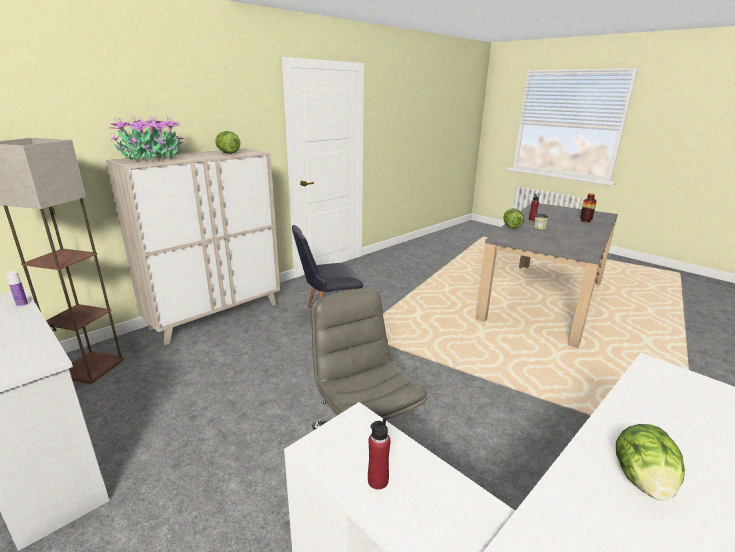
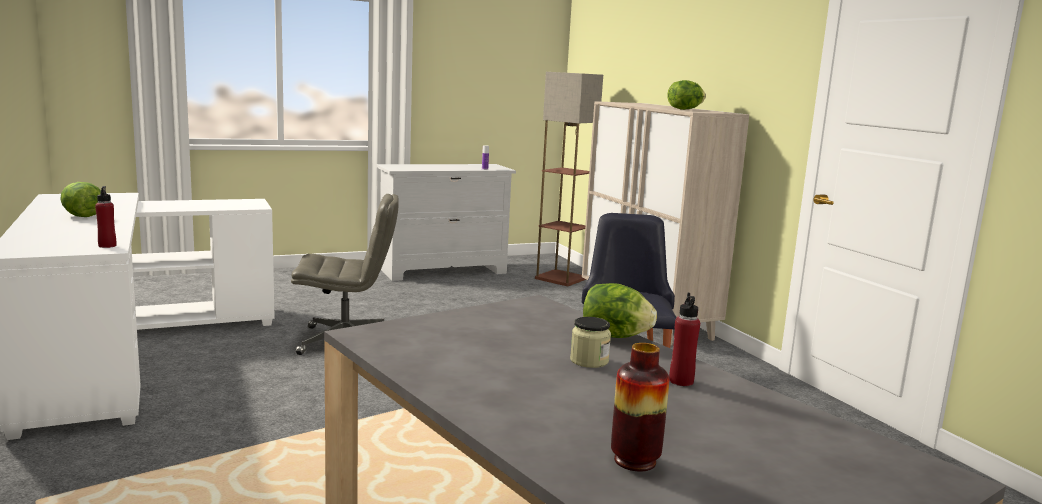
camera: 110 degrees right, 10 degrees down
(153, 159) = (639, 104): potted plant -> none
(377, 480) = (209, 203): red bottle -> red bottle (107, 246)

